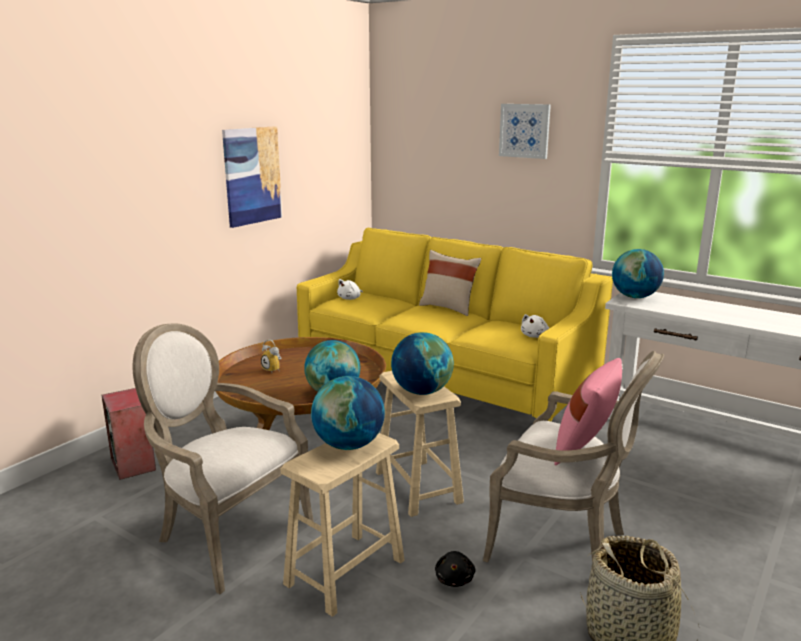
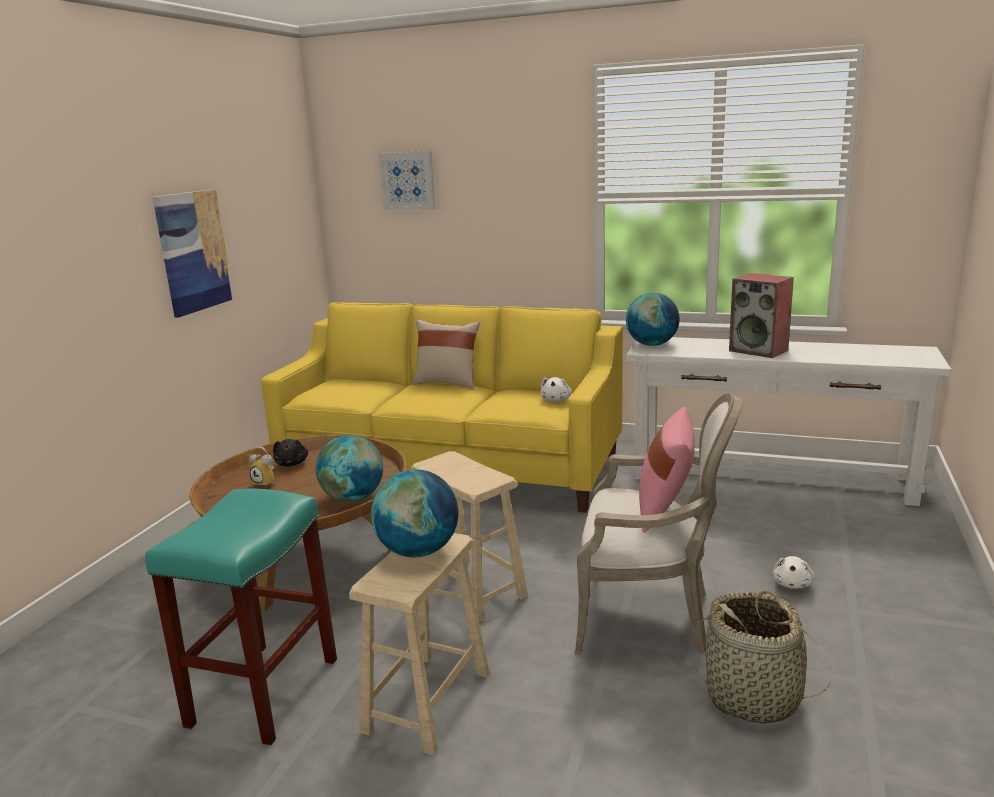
camera: 15 degrees left, 0 degrees up
(134, 464) = (105, 631): speaker -> speaker (759, 350)
(227, 534) = (264, 690): armchair -> turquoise stool
(350, 298) = (328, 387): white plush toy -> white plush toy (792, 584)
(421, 391) = (470, 478): globe -> none
(454, 579) = (553, 681): black plush toy -> black plush toy (292, 463)
(524, 130) = (504, 175): picture -> picture (408, 180)

